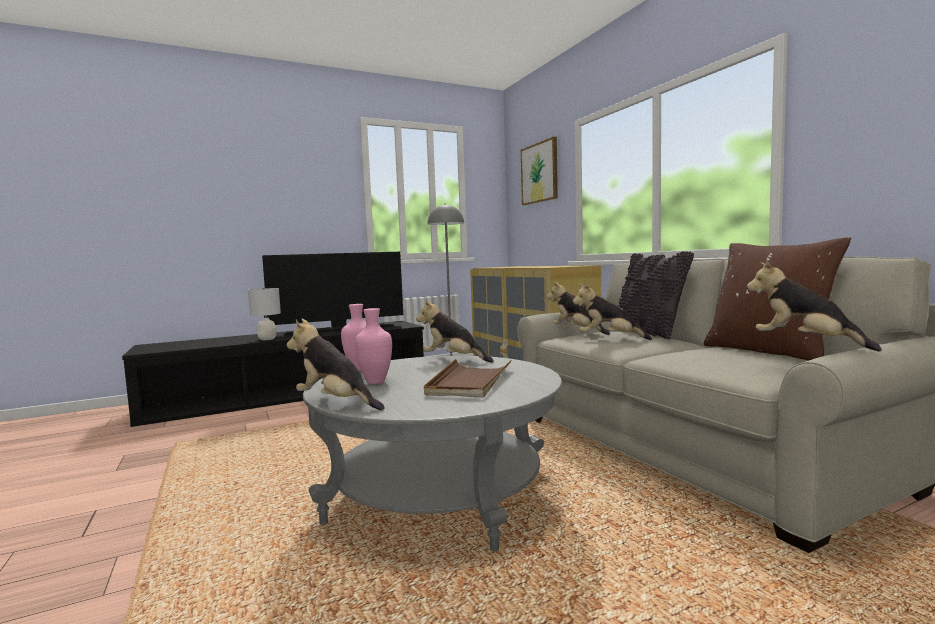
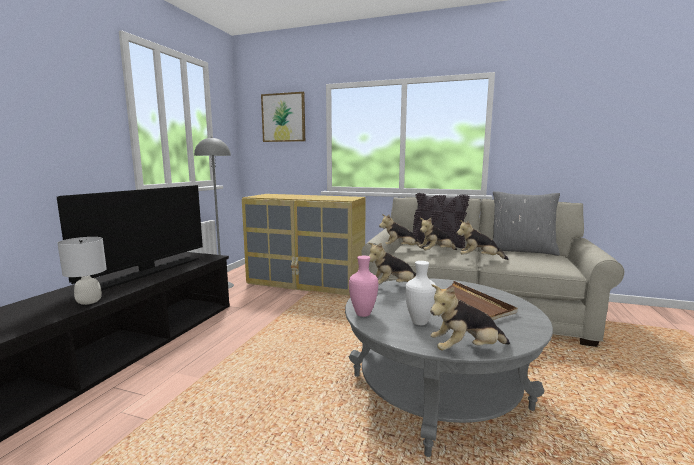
camera: 45 degrees left, 5 degrees up
(374, 382) = (419, 323): pink vase -> white vase
(768, 351) = (522, 251): brown pillow -> grey pillow
(805, 344) = (573, 248): plush toy -> plush toy (479, 259)

